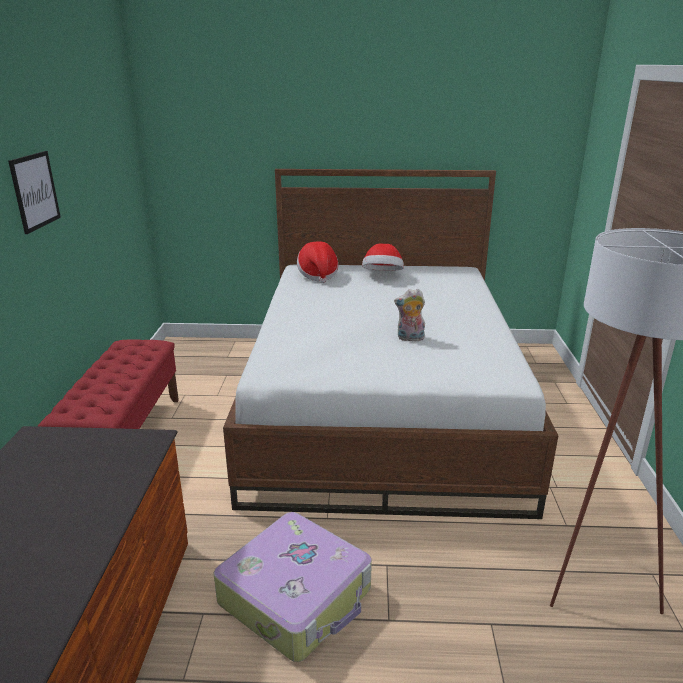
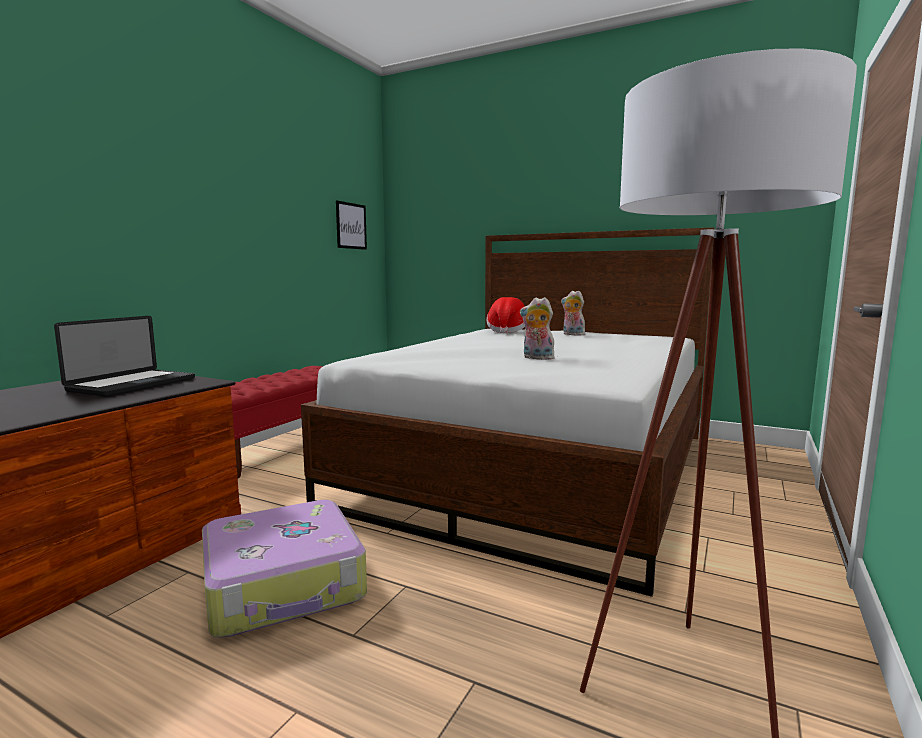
camera: 25 degrees right, 15 degrees down
(35, 191) = (237, 206): picture -> picture (351, 226)
(83, 463) = (133, 384): none -> laptop
(382, 276) = (572, 334): hat -> plush toy

